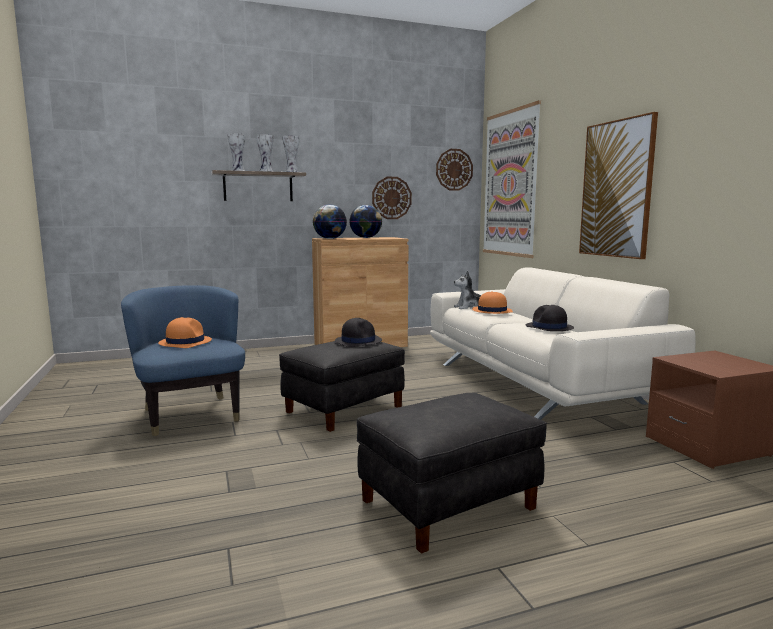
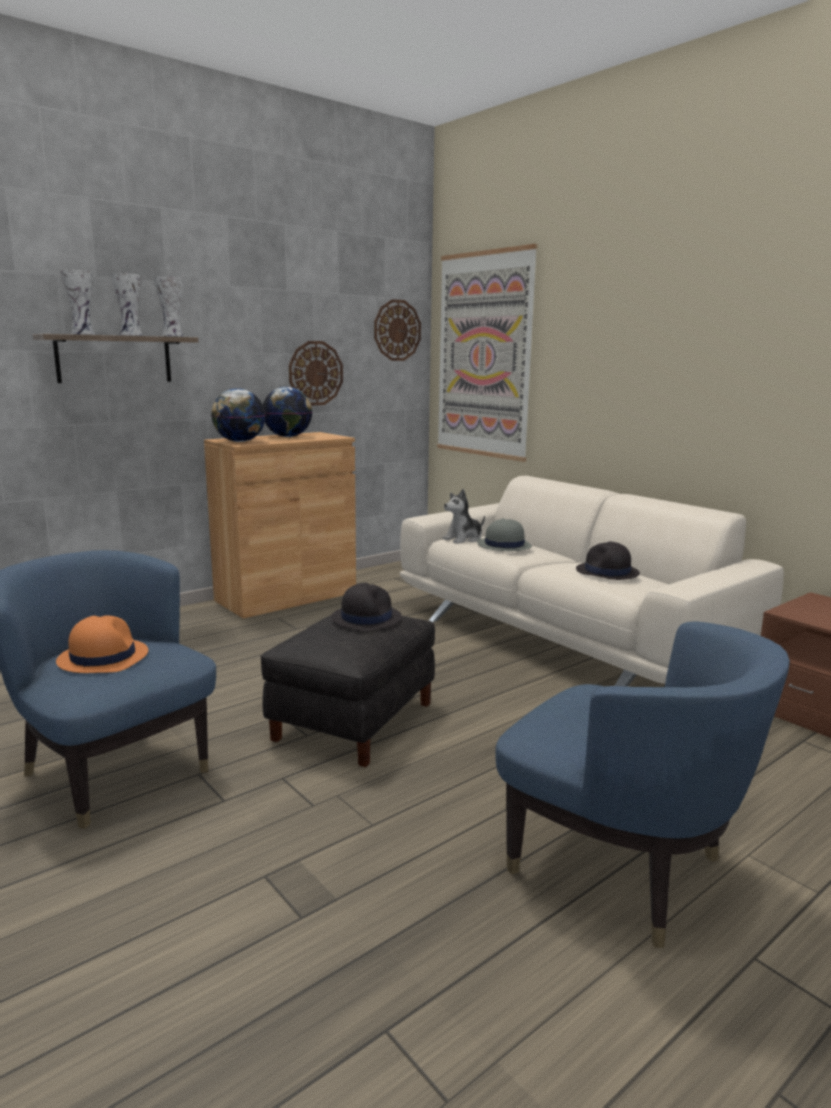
camera: 20 degrees left, 5 degrees up
(448, 505) = (620, 867): black ottoman -> blue armchair
(491, 311) = (503, 545): orange hat -> grey hat
(617, 189) = (664, 380): picture -> none

